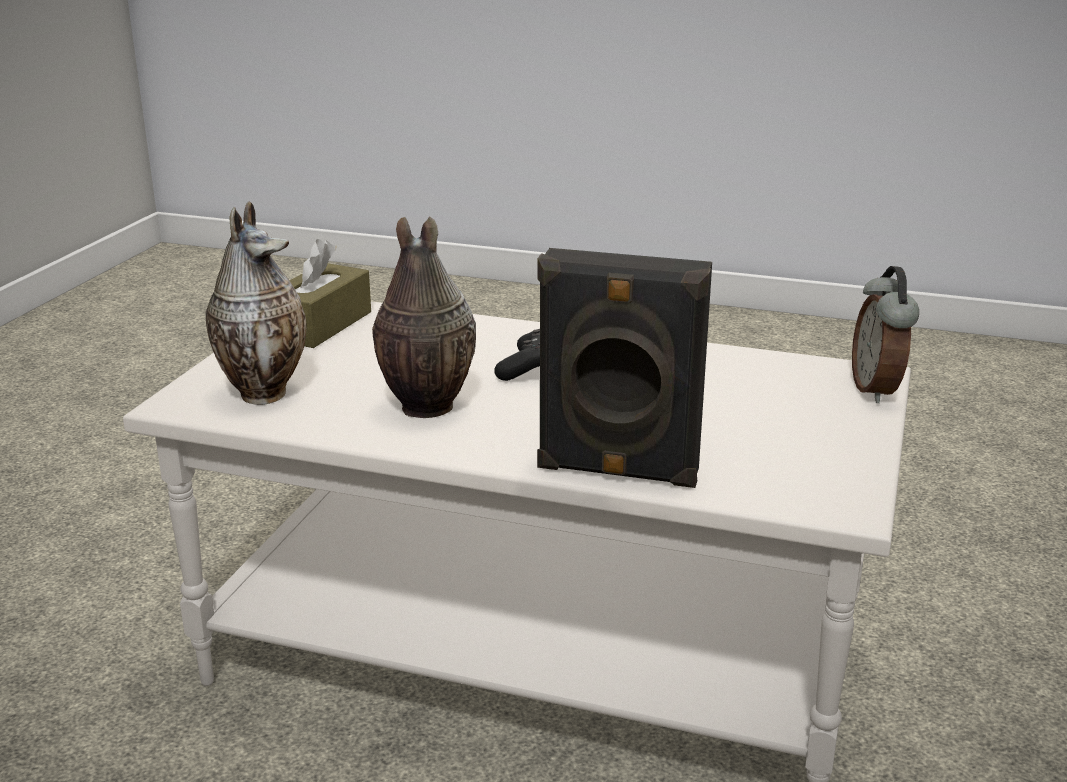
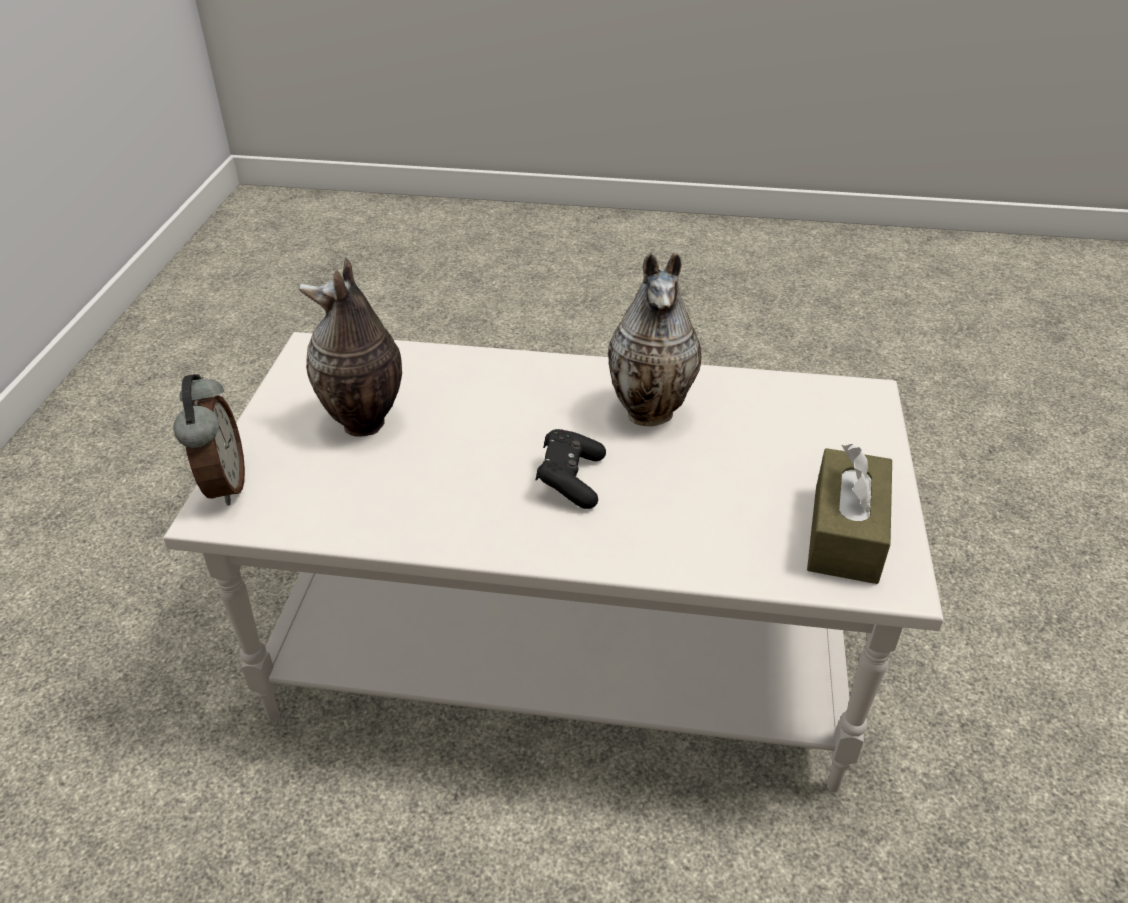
camera: 170 degrees right, 15 degrees up
(263, 392) = (807, 416): vase -> vase (364, 423)
(617, 471) = (475, 362): black speaker -> none

